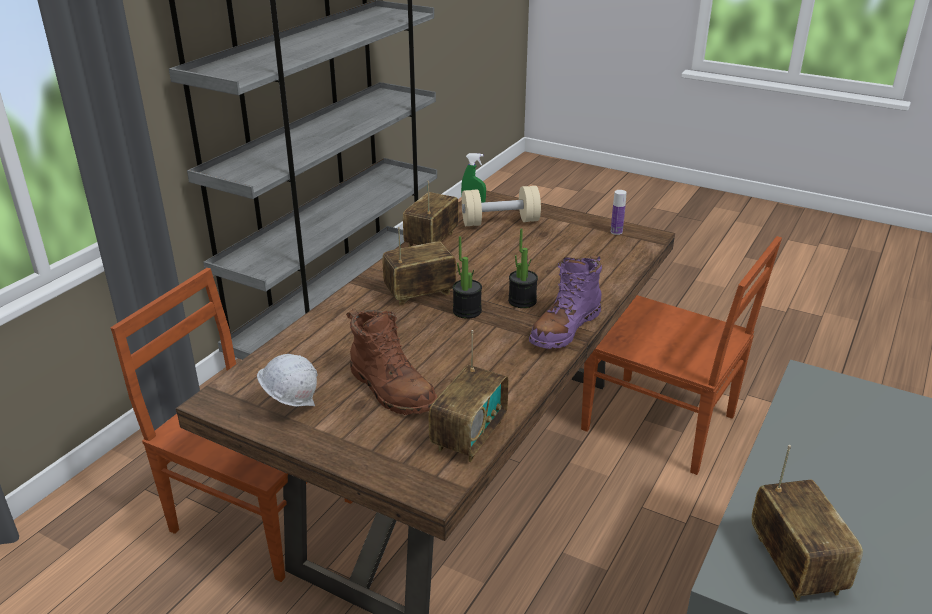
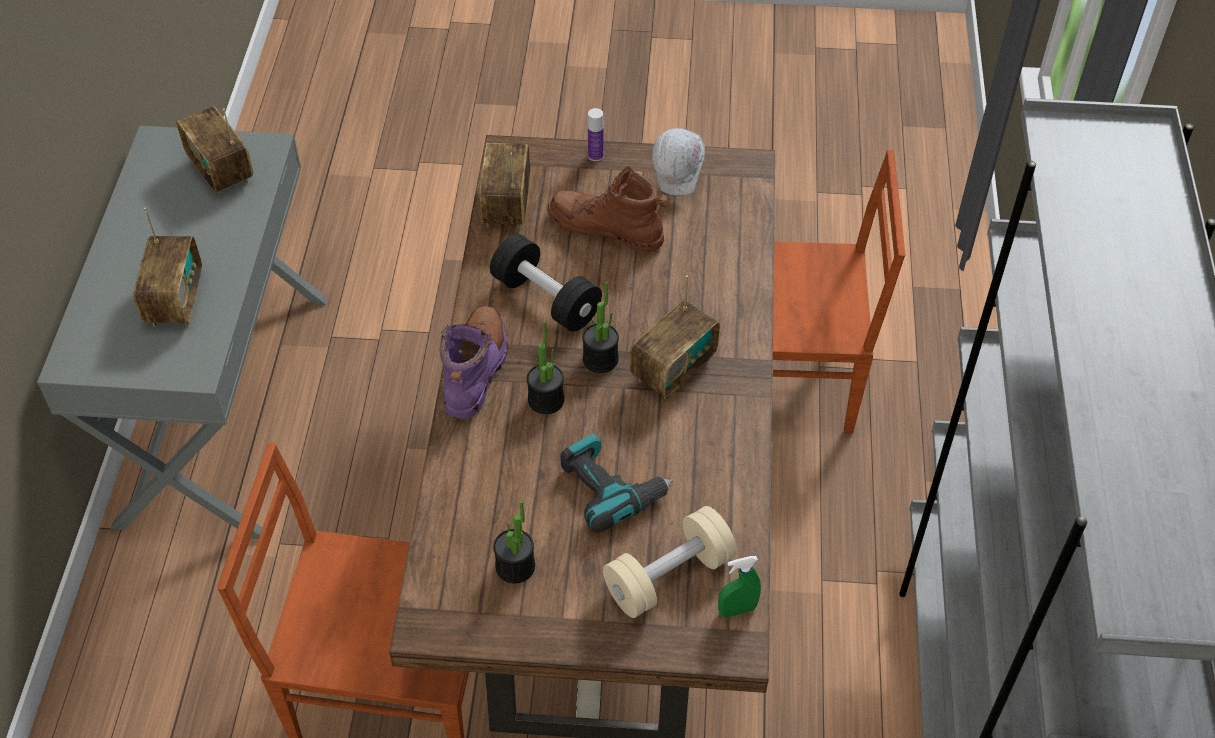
camera: 155 degrees right, 20 degrees up
(431, 241) = (734, 485): radio -> radio (175, 301)
(482, 355) = (546, 299): none -> black dumbbell
(507, 256) = (611, 488): none -> power drill
(587, 242) = (515, 566): none -> potted plant
(616, 232) = (481, 616): bottle -> bottle (595, 155)

